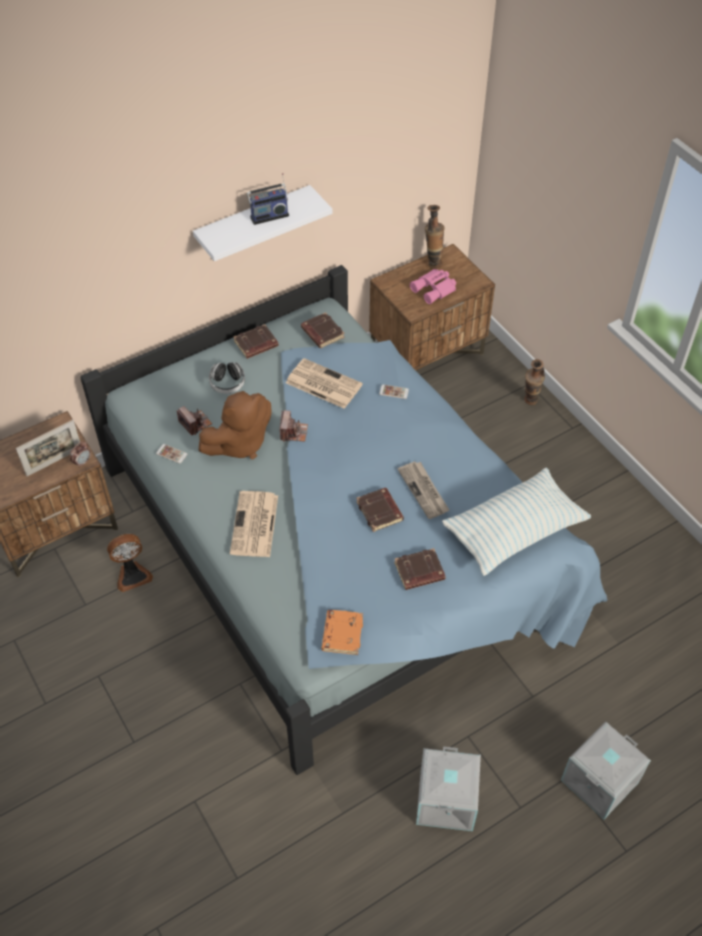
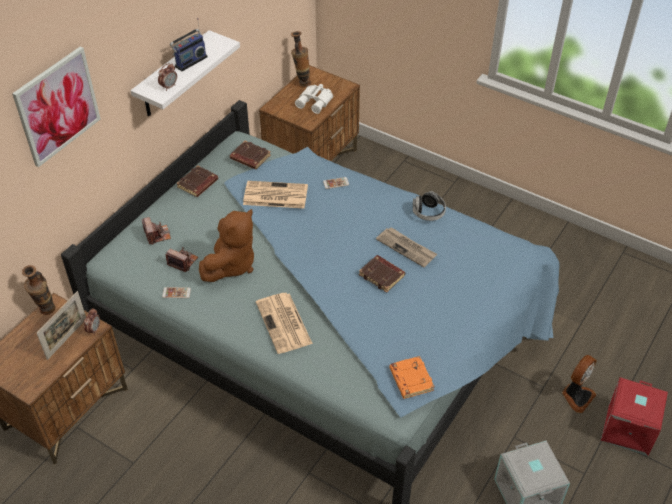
camera: 25 degrees left, 5 degrees down
(95, 231) = (57, 106): none -> picture
(132, 575) = (163, 421): fan -> fan (576, 396)
(227, 384) = (192, 222): headphones -> headphones (428, 213)
(231, 238) = (169, 87): none -> alarm clock
(293, 432) = (273, 240): camera -> camera (157, 235)
(419, 572) = (441, 310): brown book -> none
(435, 289) = (315, 101): pink binoculars -> white binoculars
(514, 530) = (493, 253): pillow -> none
(530, 403) = (413, 174): vase -> vase (47, 313)
(599, 780) = (627, 428): grey storage box -> red storage box

